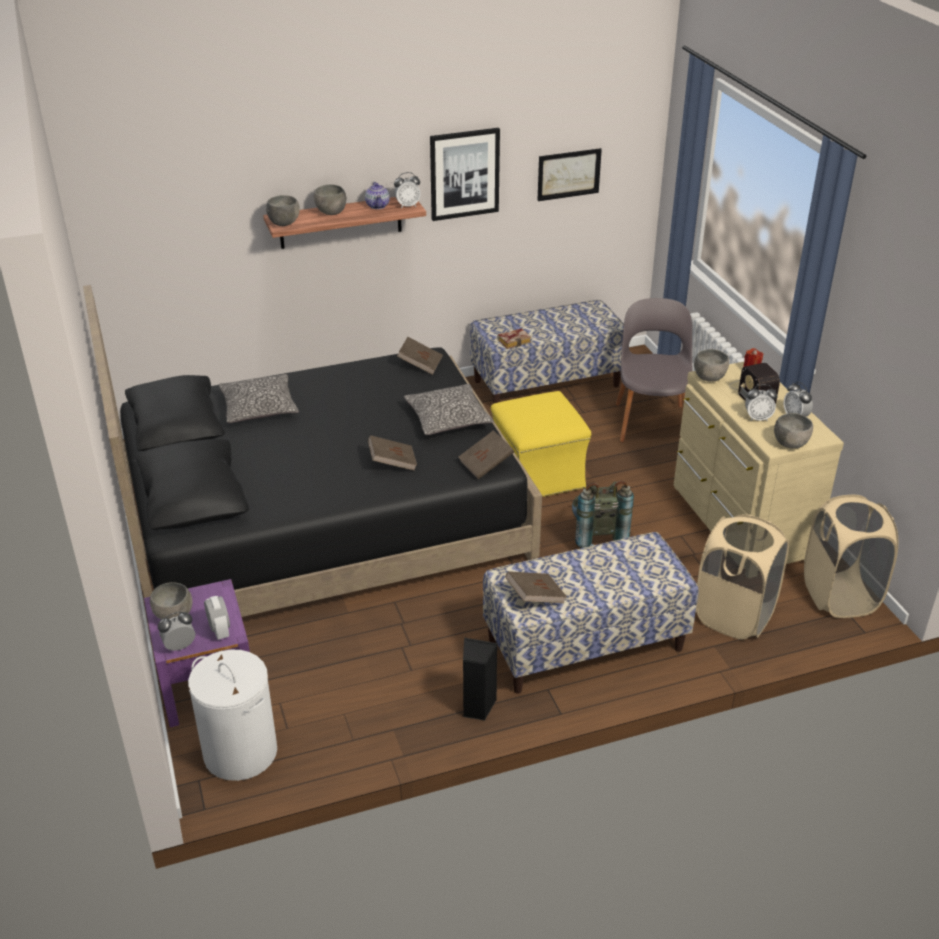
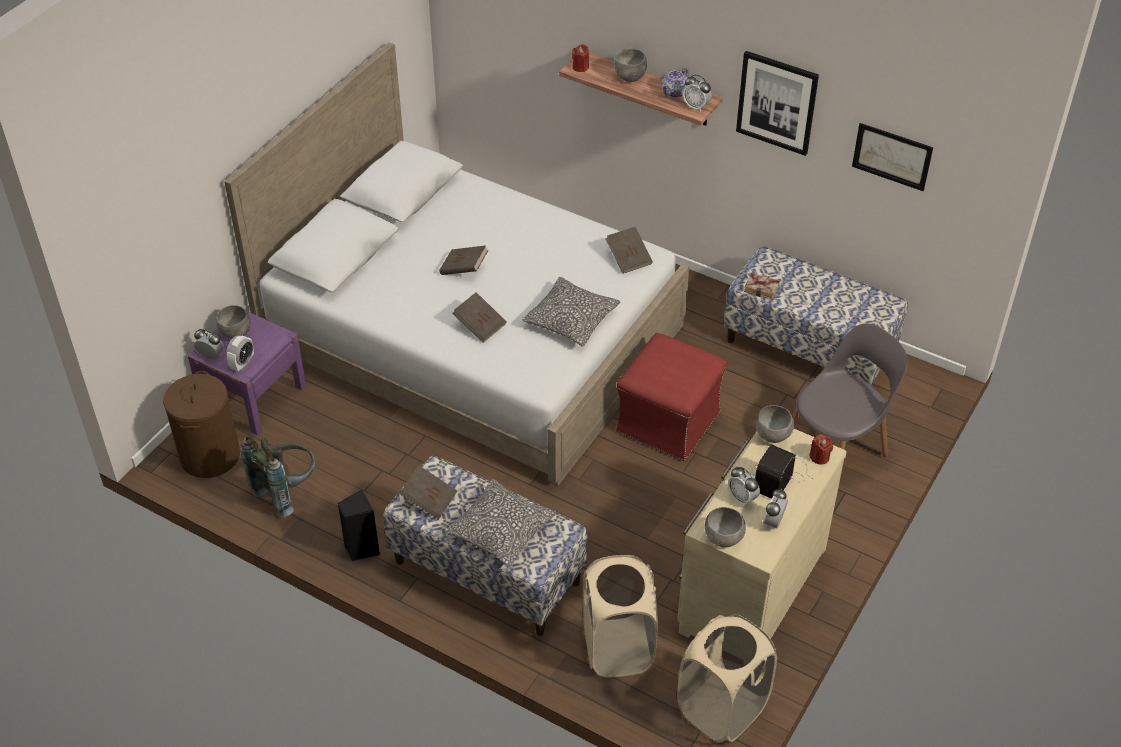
camera: 50 degrees right, 10 degrees up
(240, 752) = (210, 455): white laundry basket -> brown laundry basket
(259, 408) = (469, 215): pillow -> pillow (501, 530)
(284, 223) = (580, 67): grey bowl -> red candle
(321, 519) = (473, 336): black bed -> white bed
(486, 465) = (533, 376): brown book -> brown book (464, 269)
(537, 474) = (669, 421): yellow ottoman -> red ottoman
(597, 538) = (626, 506): grey backpack -> grey backpack (287, 490)

